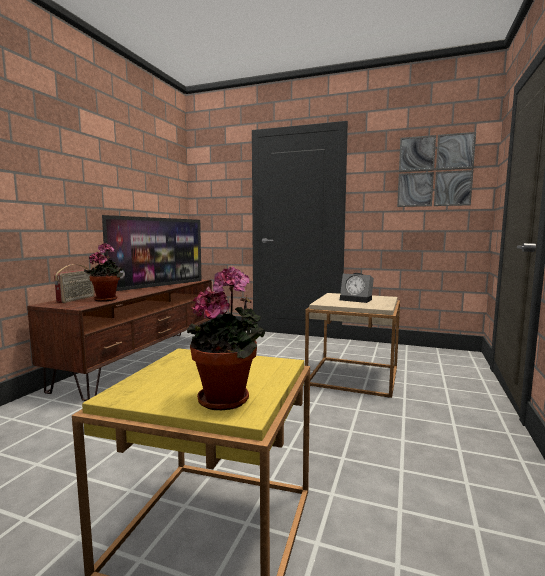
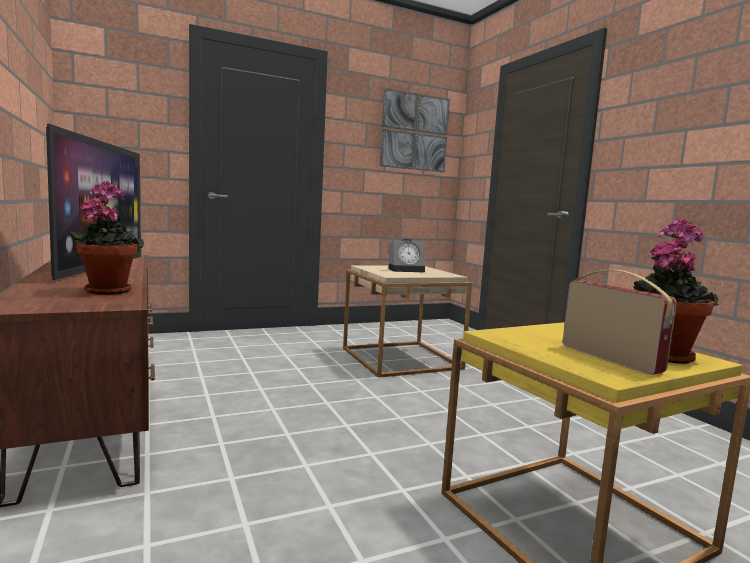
camera: 45 degrees left, 0 degrees up
(76, 299) = (40, 295): radio -> radio (611, 358)

